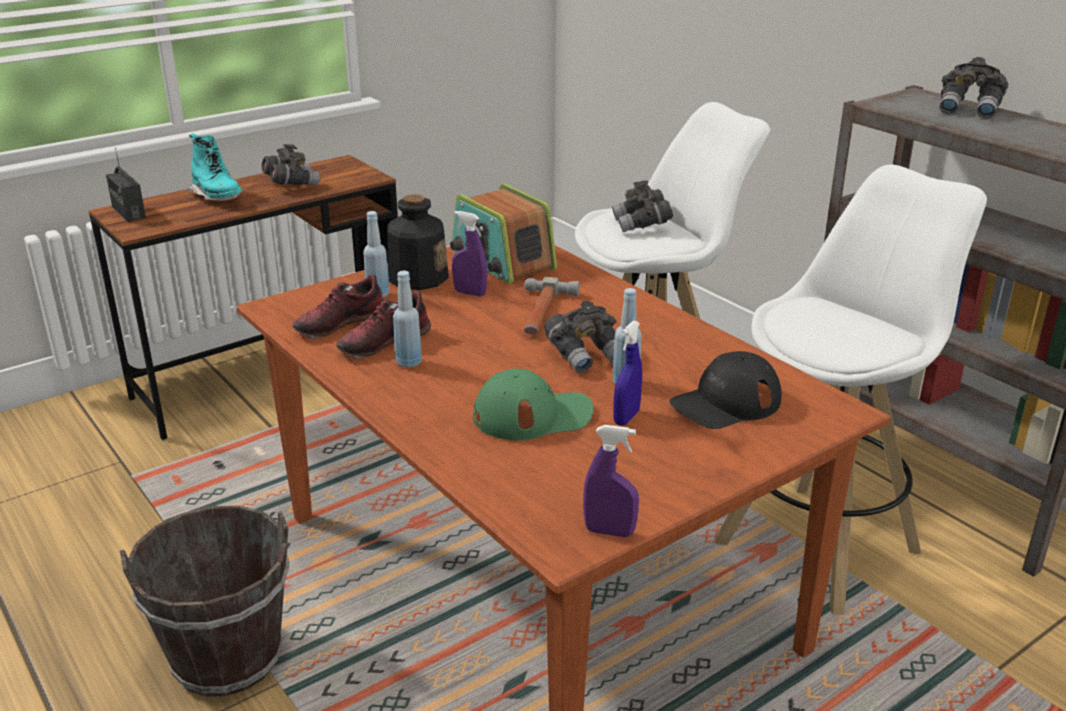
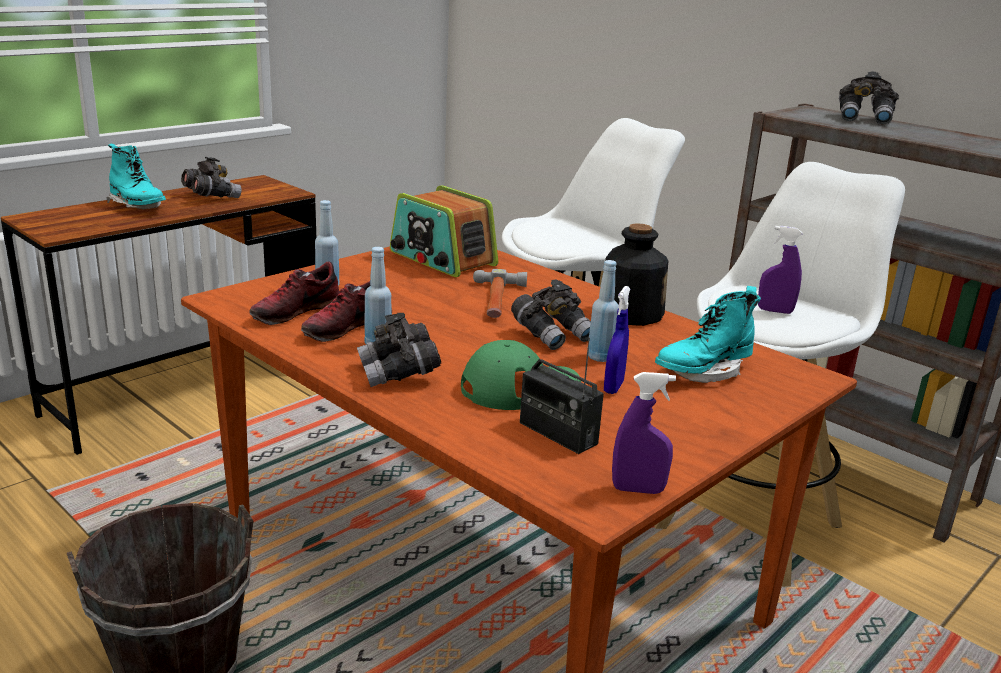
camera: 10 degrees left, 5 degrees down
(128, 212) = (45, 219): radio -> radio (557, 433)
(417, 277) = (363, 272): bottle -> bottle (629, 313)
(470, 293) = (420, 285): purple spray bottle -> purple spray bottle (775, 311)
(642, 225) = (565, 230): grey binoculars -> grey binoculars (399, 374)
(725, 403) = (702, 372): black cap -> turquoise boot

